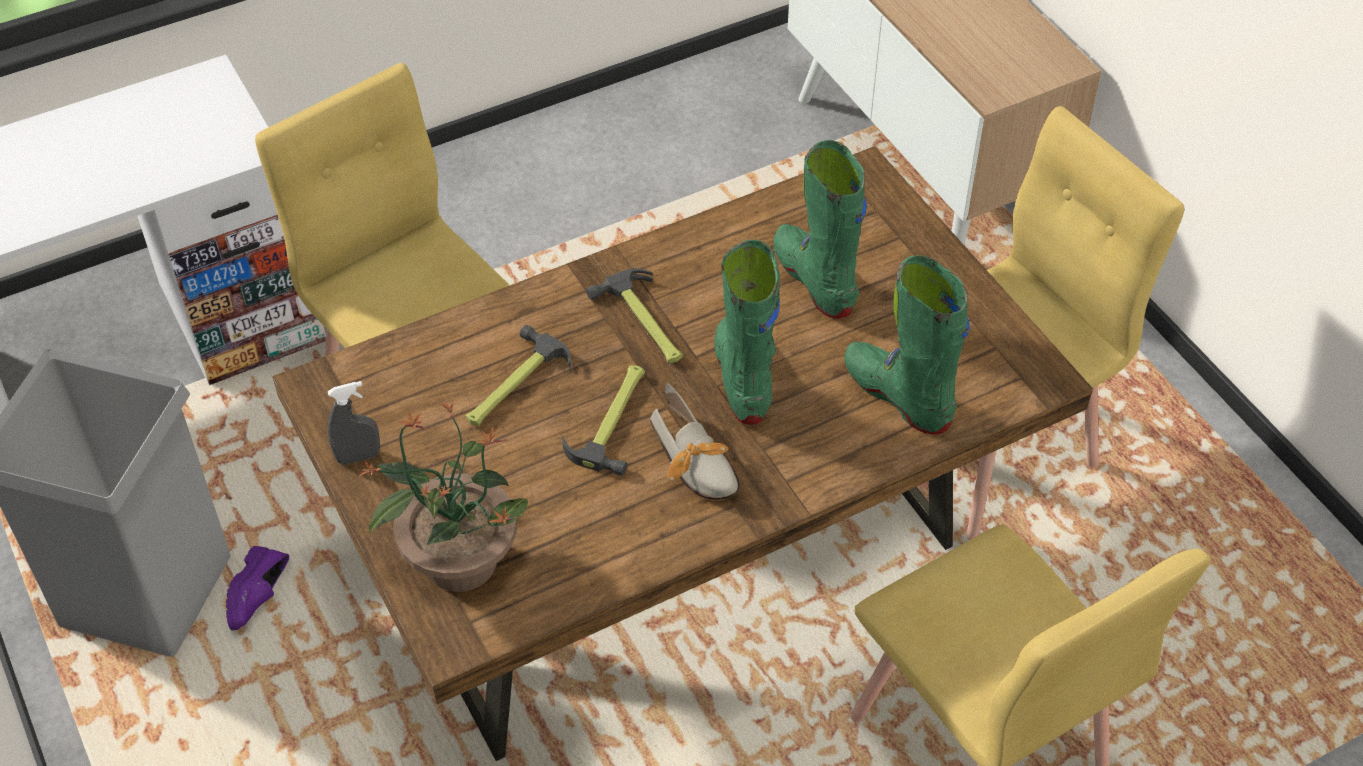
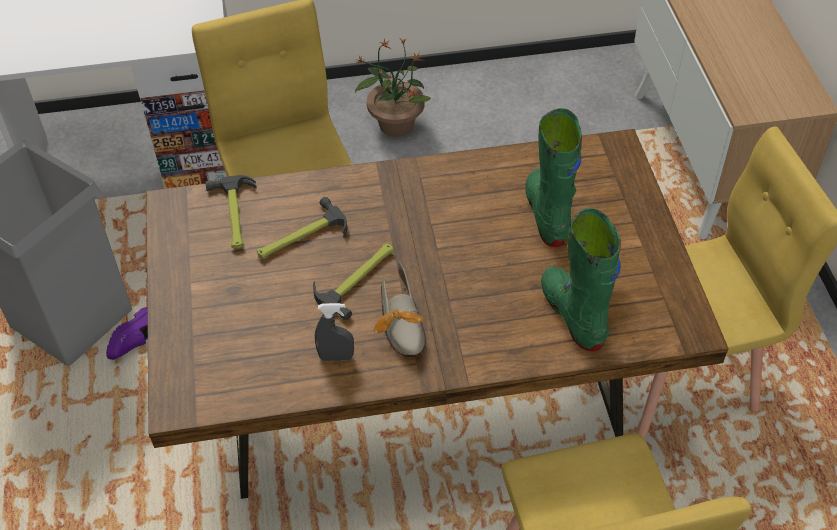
camera: 20 degrees right, 0 degrees up
(358, 457) = (175, 260): grey spray bottle -> grey spray bottle (336, 357)
(459, 560) = (207, 350): potted plant -> potted plant (395, 124)
(645, 322) = (411, 215): hammer -> hammer (234, 215)
(743, 378) = (463, 273): green boot -> none

